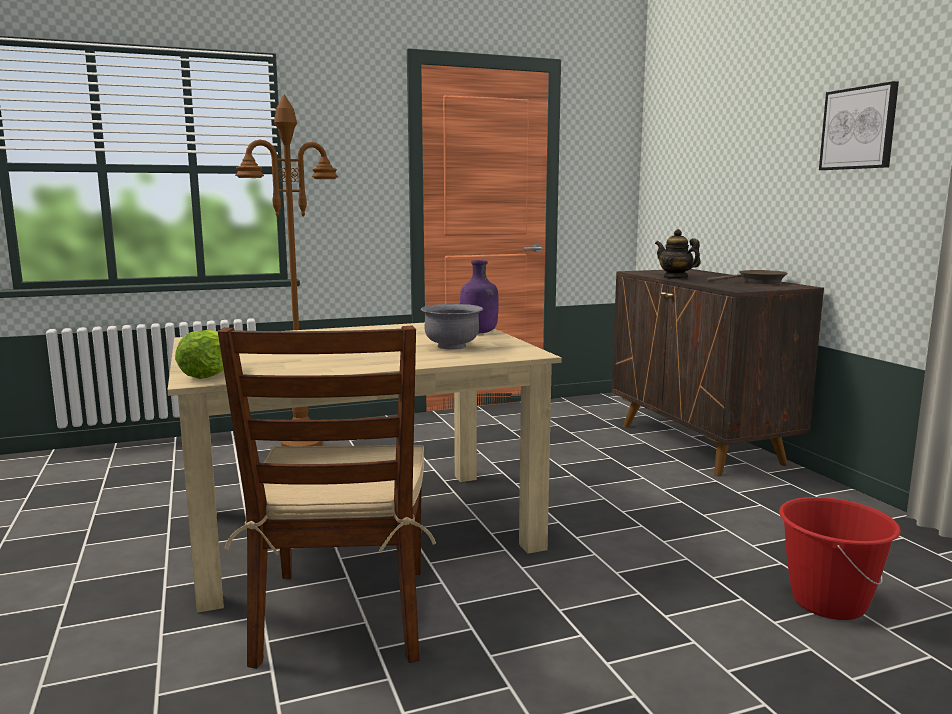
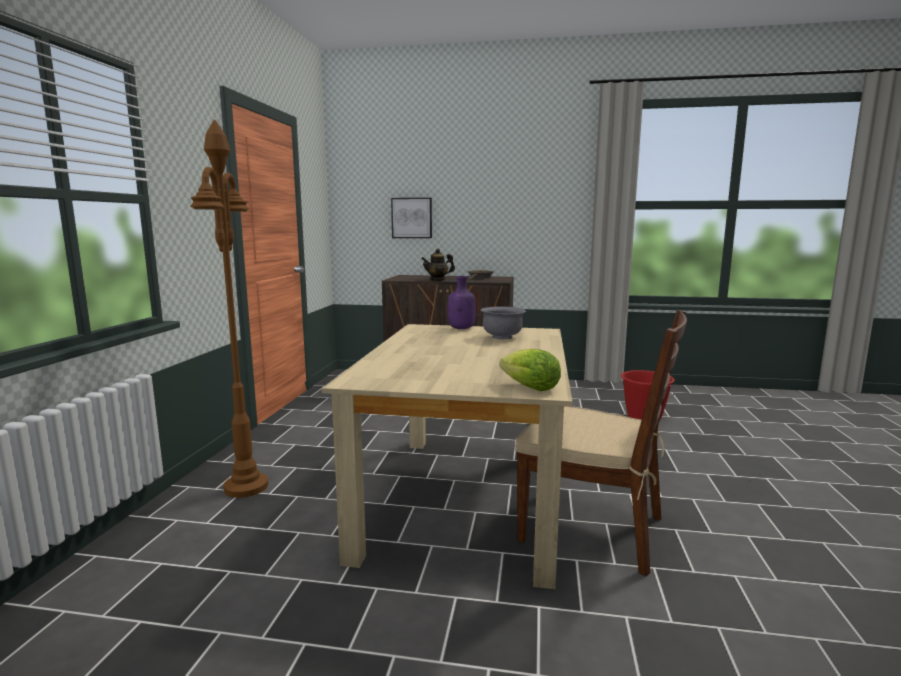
camera: 60 degrees left, 0 degrees up
(859, 128) = (526, 191): picture -> picture (412, 218)

